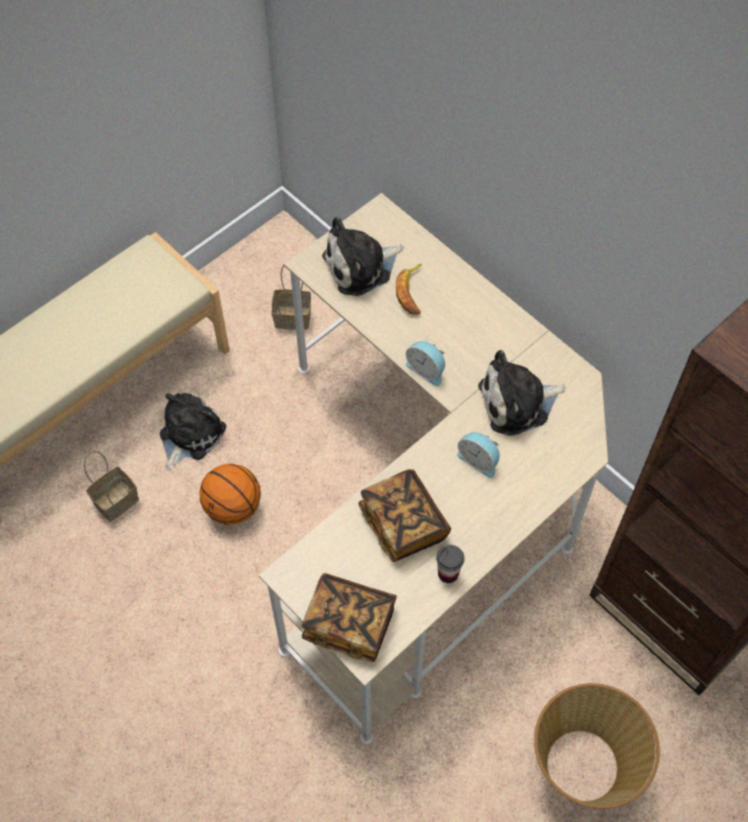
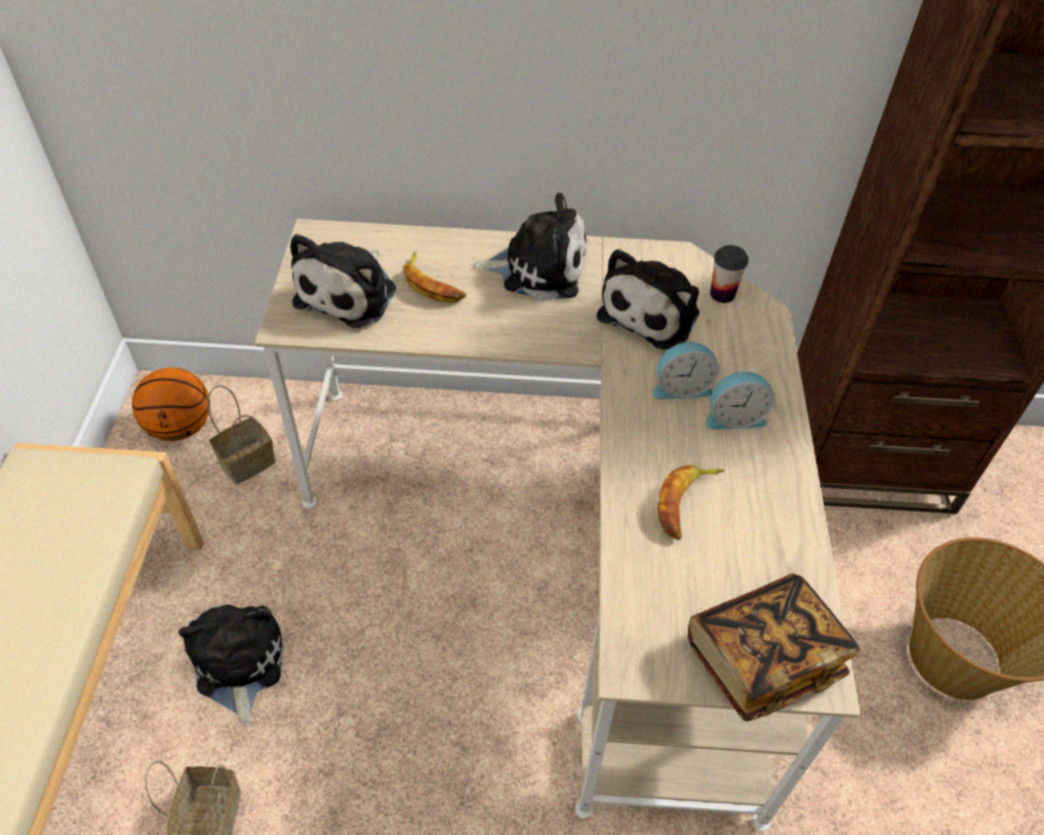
camera: 45 degrees left, 10 degrees down
(232, 507) = (368, 702): basketball -> basketball (180, 427)
(403, 523) = (686, 504): book -> banana
(426, 369) = (530, 342): alarm clock -> alarm clock (734, 417)
(448, 573) = (788, 517): cup -> cup (722, 294)
(484, 324) = (538, 268): none -> plush toy

